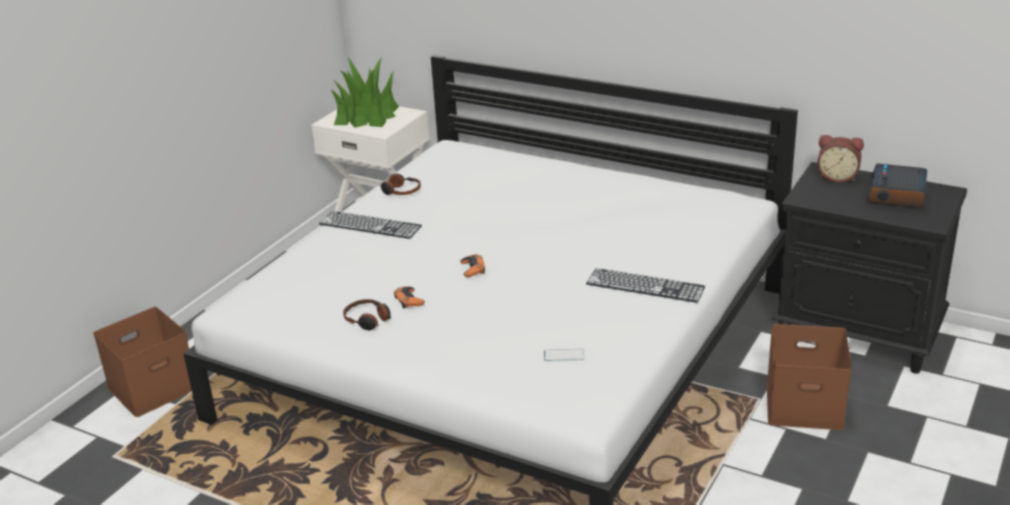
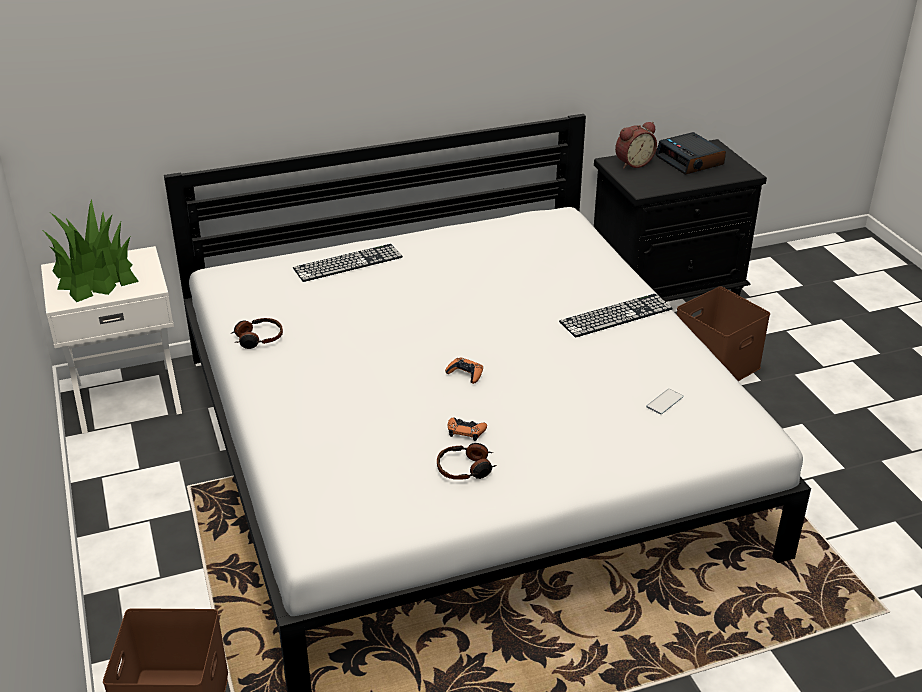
camera: 50 degrees left, 5 degrees up
(370, 225) = (293, 385): keyboard -> keyboard (348, 263)

